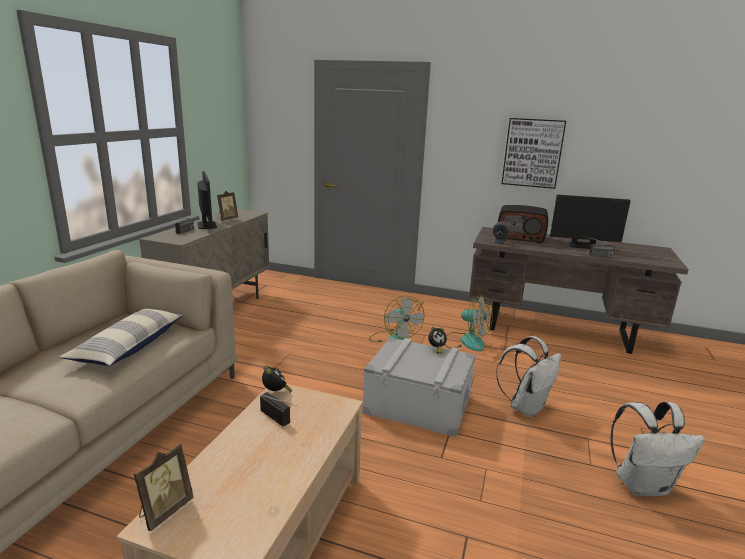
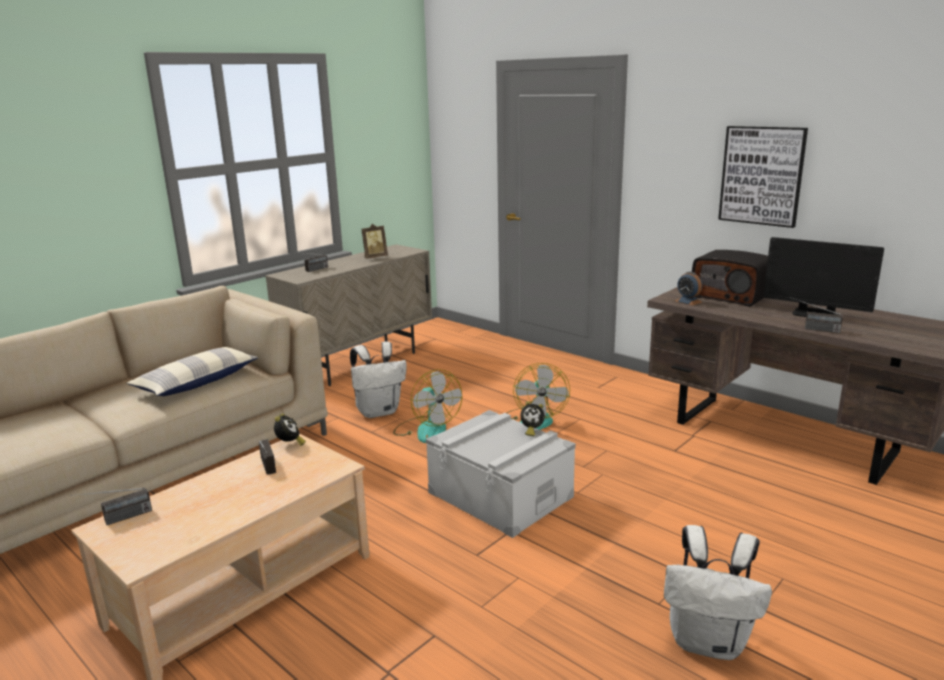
camera: 25 degrees right, 0 degrees up
(164, 511) = (116, 520): picture frame -> radio
(206, 225) = (345, 263): monitor -> none
(466, 341) = (629, 433): fan -> fan (426, 429)
(526, 407) = (636, 523): white backpack -> white backpack (379, 411)

